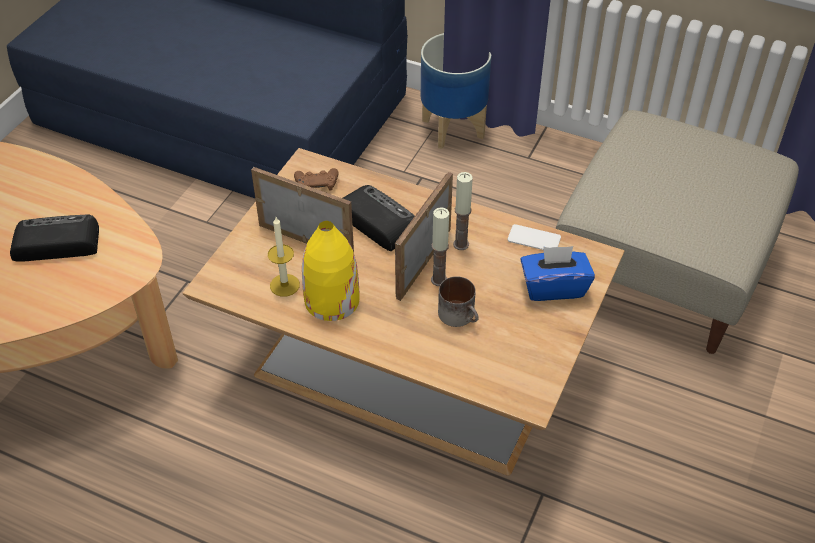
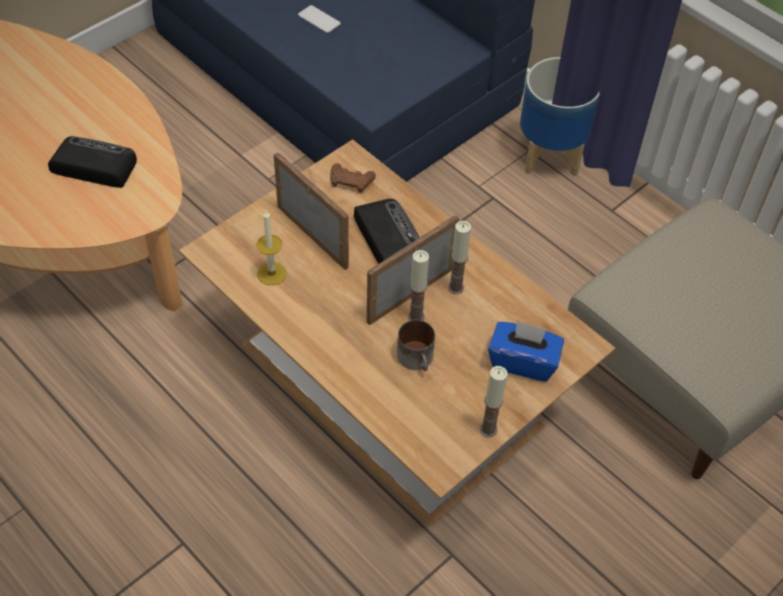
camera: 20 degrees right, 5 degrees up
(331, 300) = (306, 303): yellow vase -> none
(534, 239) = (530, 306): phone -> phone (319, 20)
(555, 354) = (488, 429): none -> candle

